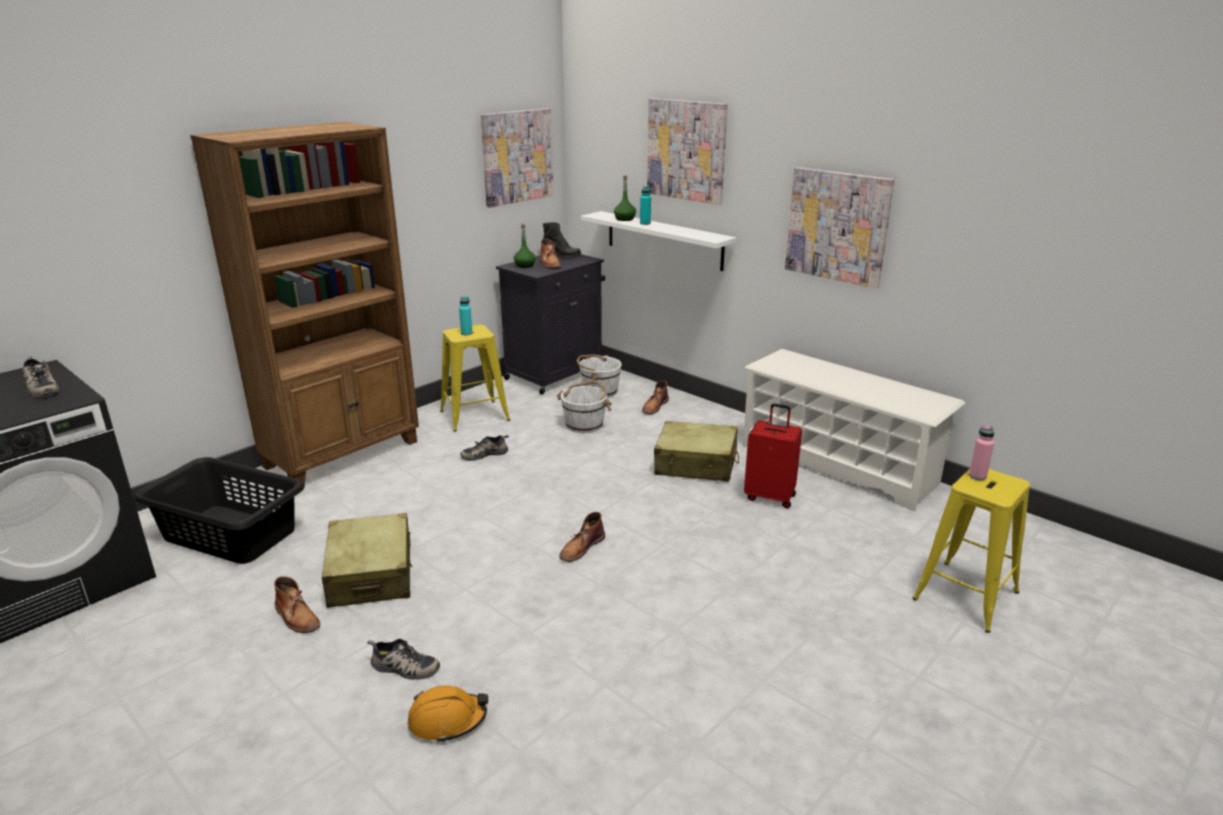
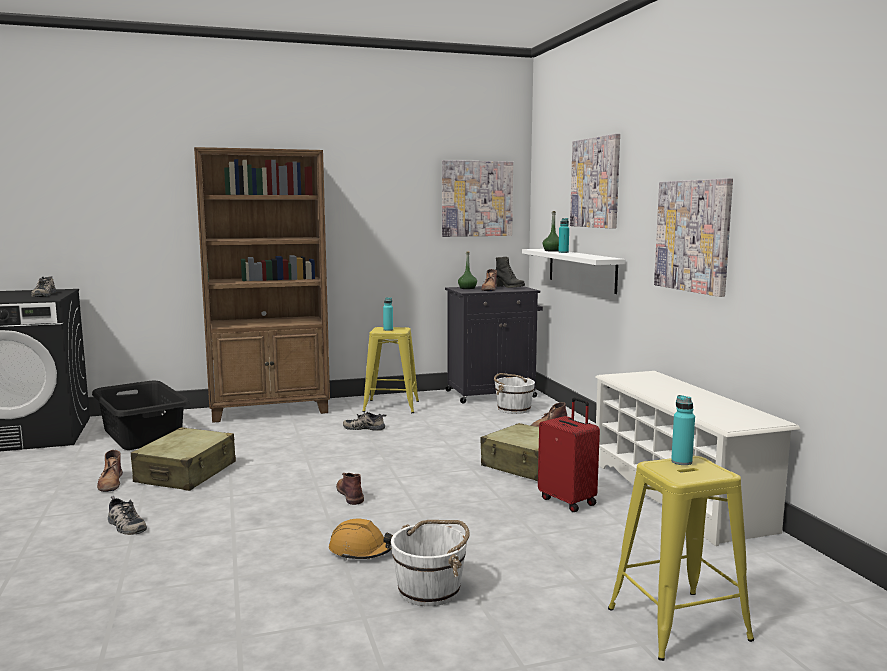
camera: 30 degrees right, 15 degrees down
(447, 720) = (104, 561): orange hard hat -> orange hard hat (361, 551)
(581, 548) = (350, 494): brown boot -> brown boot turned 90 degrees clockwise
(584, 424) = (469, 425): white bucket -> white bucket (430, 589)
(977, 476) = (681, 462): pink bottle -> turquoise bottle

